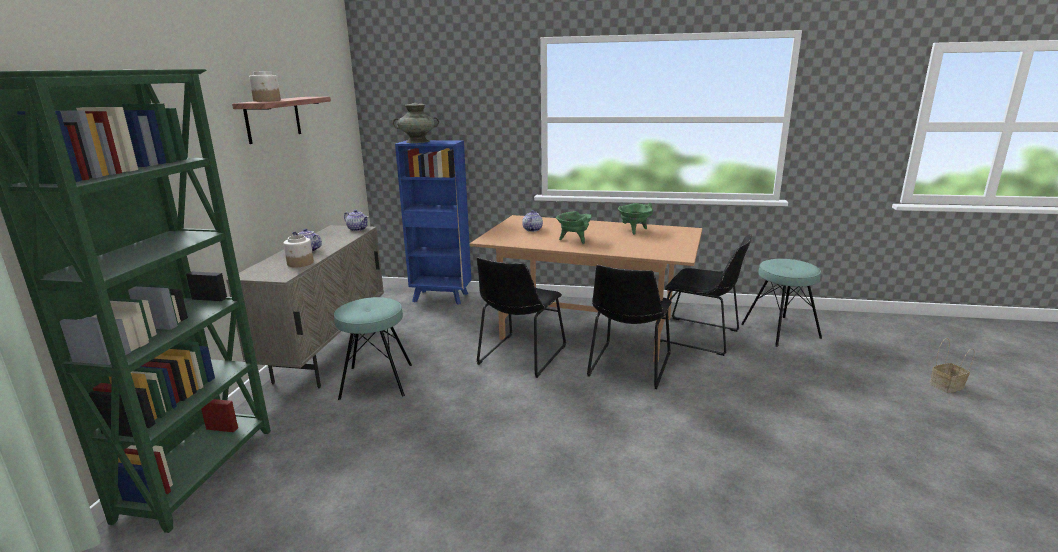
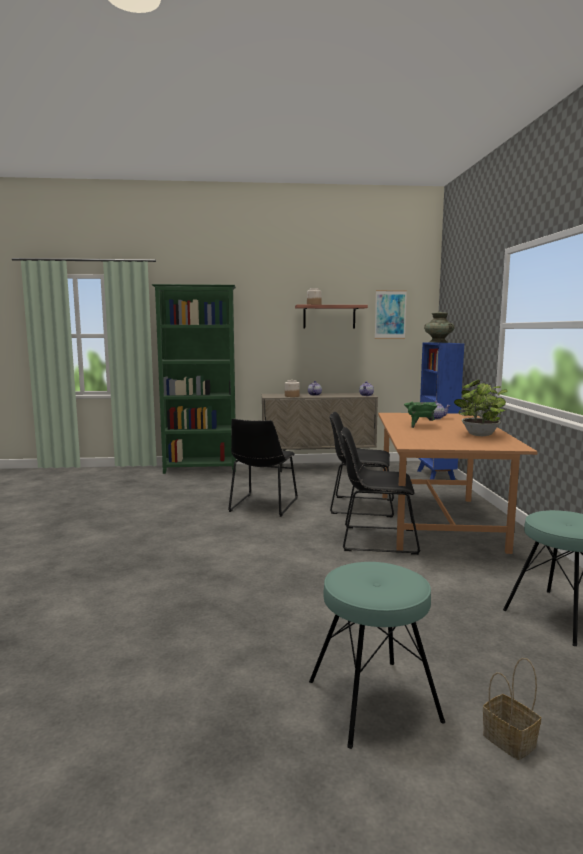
camera: 75 degrees right, 10 degrees down
(325, 108) = (390, 314): none -> picture
(376, 381) = (295, 480): turquoise stool -> turquoise stool (373, 700)
(634, 231) = (479, 435): green cooking pot -> potted plant
(701, 336) = (479, 568): black chair -> black chair (262, 506)

